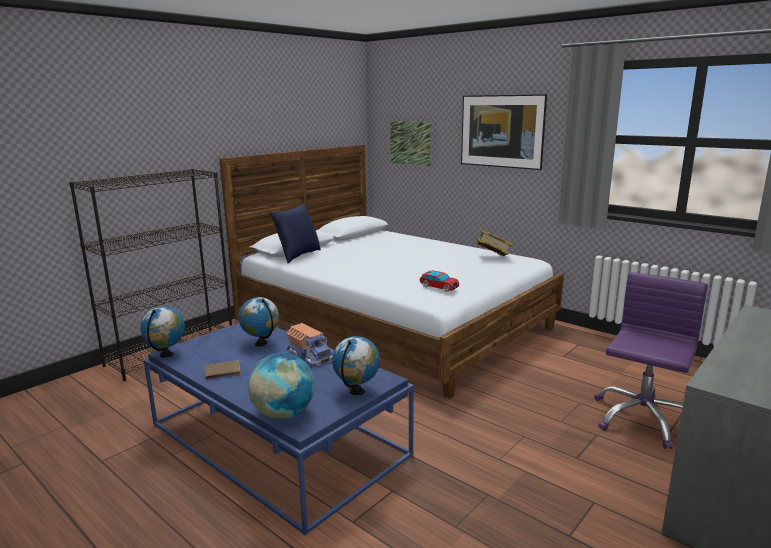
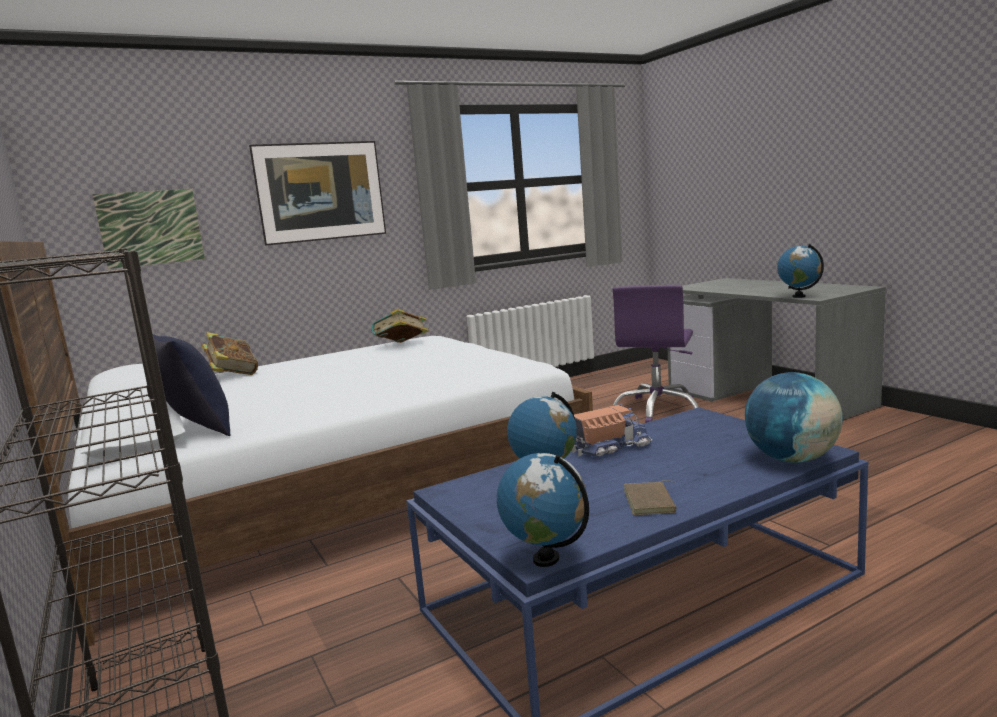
camera: 70 degrees left, 5 degrees down
(357, 391) = (730, 426): globe -> globe (799, 296)
(402, 239) = (233, 375): none -> book
(439, 287) = (492, 361): toy car -> none
(641, 418) = (657, 409): purple office chair -> purple office chair turned 120 degrees counterclockwise

